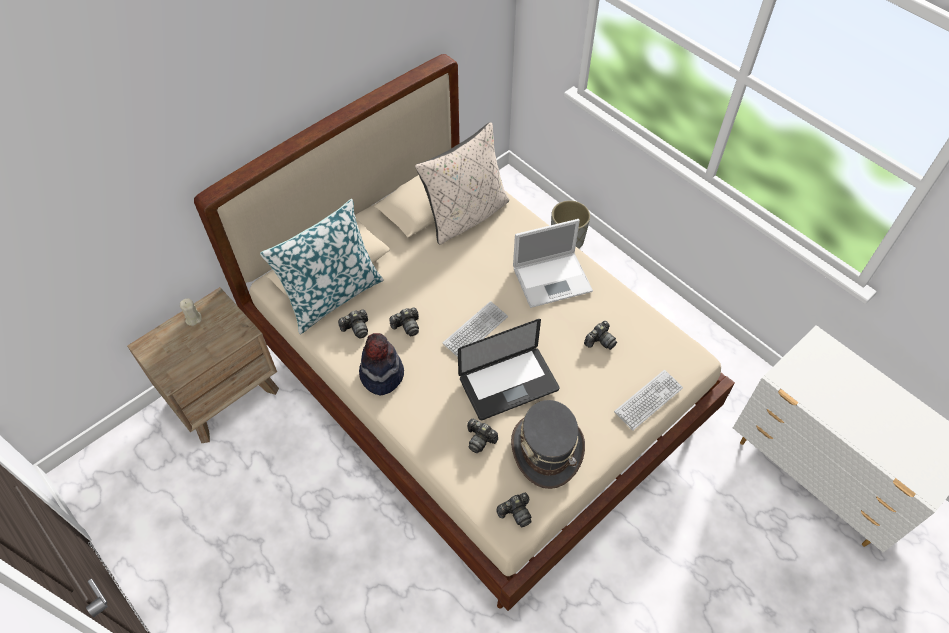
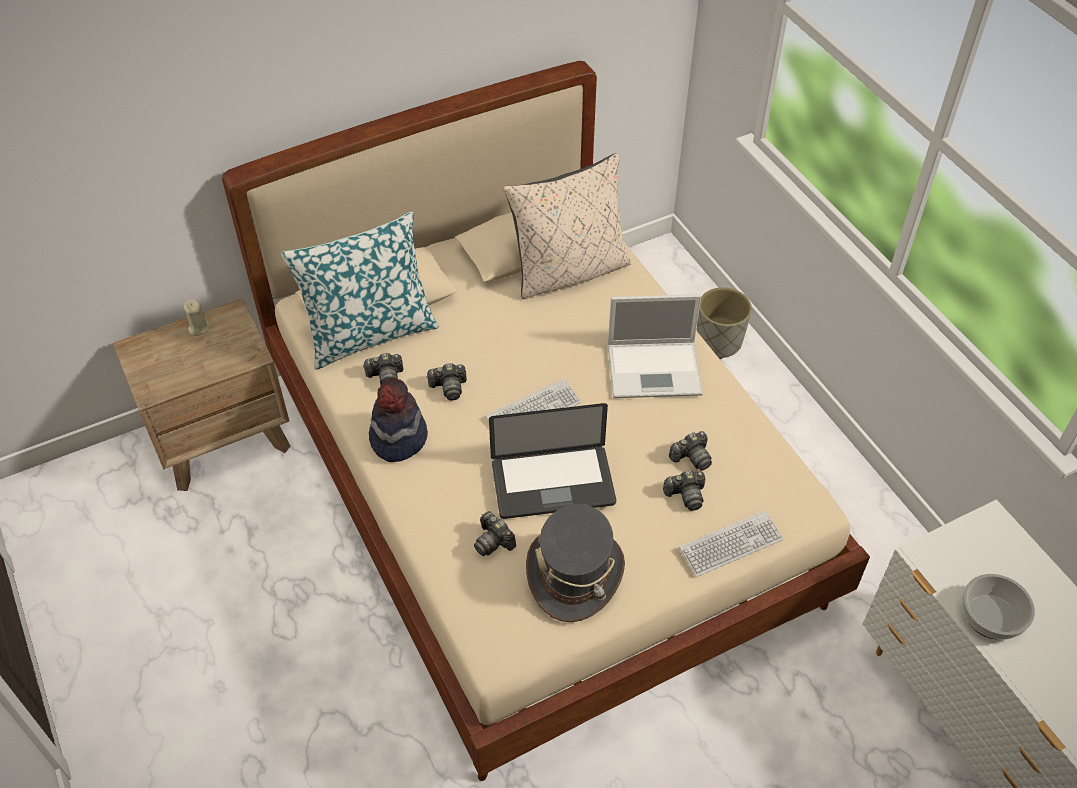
camera: 15 degrees right, 5 degrees down
(515, 513) = (509, 640): camera -> camera (686, 495)
(839, 410) = (992, 615): none -> bowl

